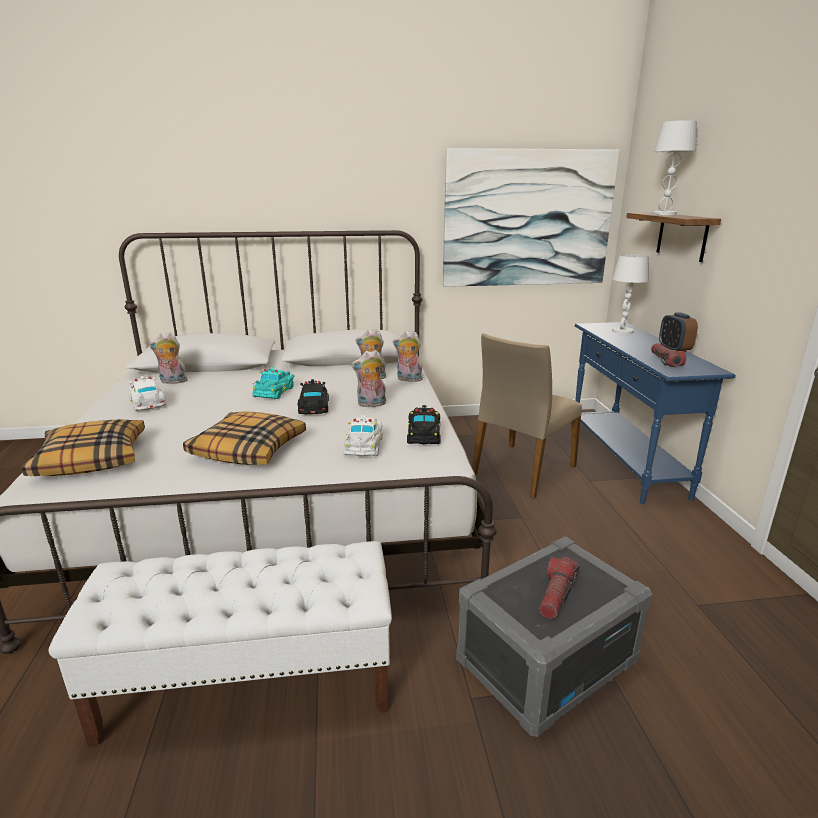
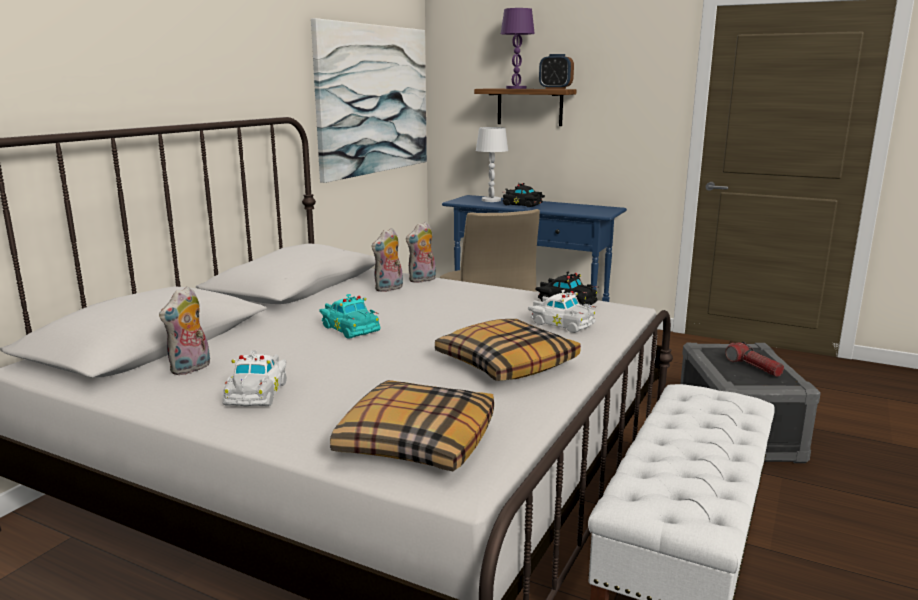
camera: 55 degrees left, 5 degrees down
(147, 404) = (258, 392): white toy car -> white toy car turned 90 degrees counterclockwise
(313, 408) = (434, 323): black toy car -> black toy car (523, 205)
(371, 404) = (465, 303): plush toy -> none
(664, 214) = (516, 88): white table lamp -> purple table lamp
(665, 361) = (578, 210): flashlight -> none
(674, 349) = (557, 203): alarm clock -> alarm clock (555, 89)

